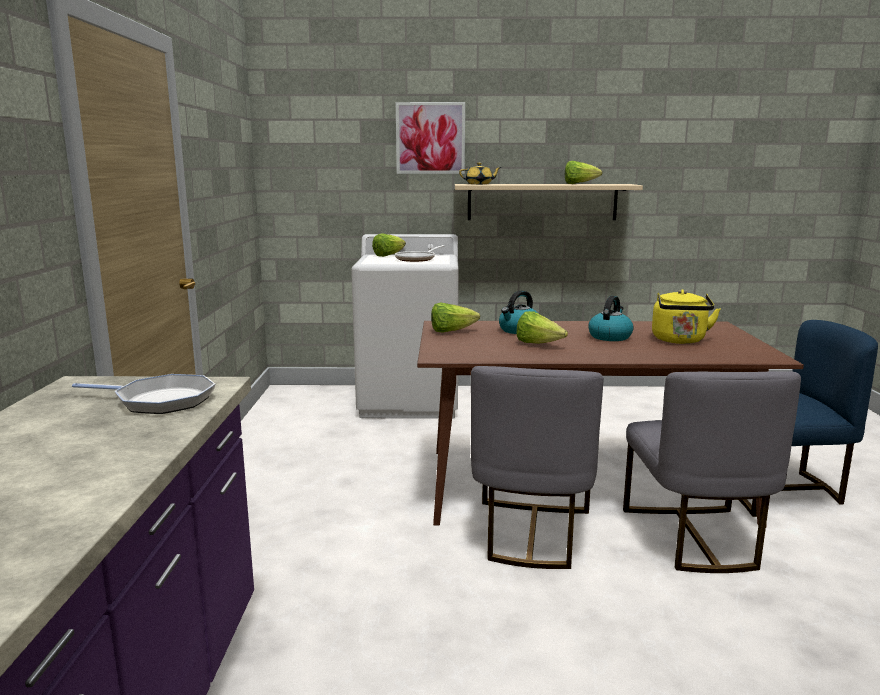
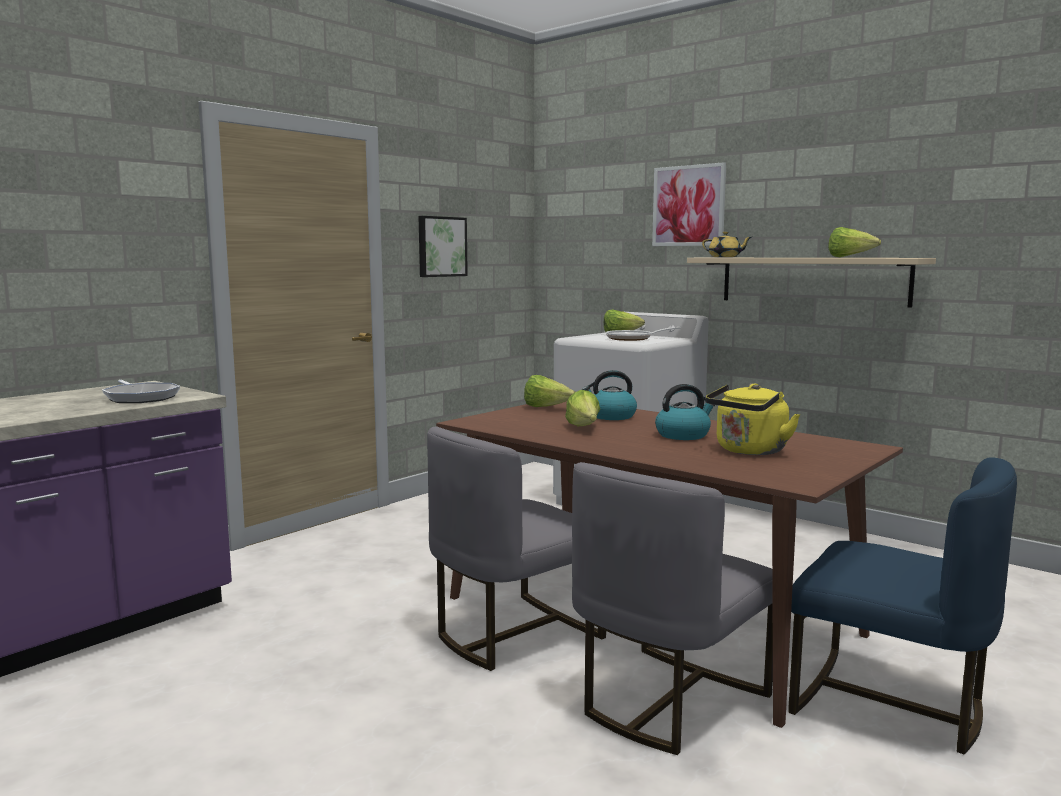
camera: 40 degrees right, 5 degrees down
(214, 176) = (441, 246): none -> picture

